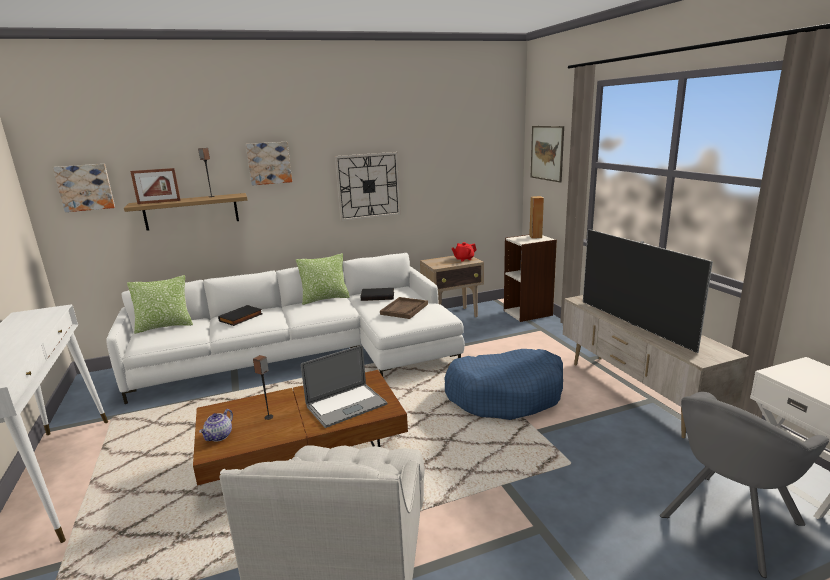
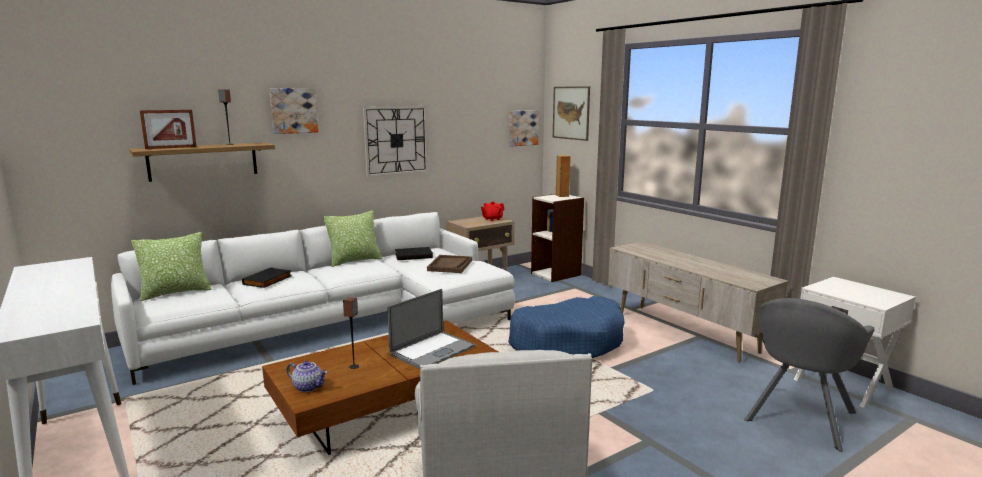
camera: 15 degrees left, 5 degrees down
(85, 187) = (77, 128): picture -> picture (522, 128)
(219, 436) = (308, 387): teapot -> teapot turned 75 degrees counterclockwise
(634, 324) = (683, 264): television -> none

